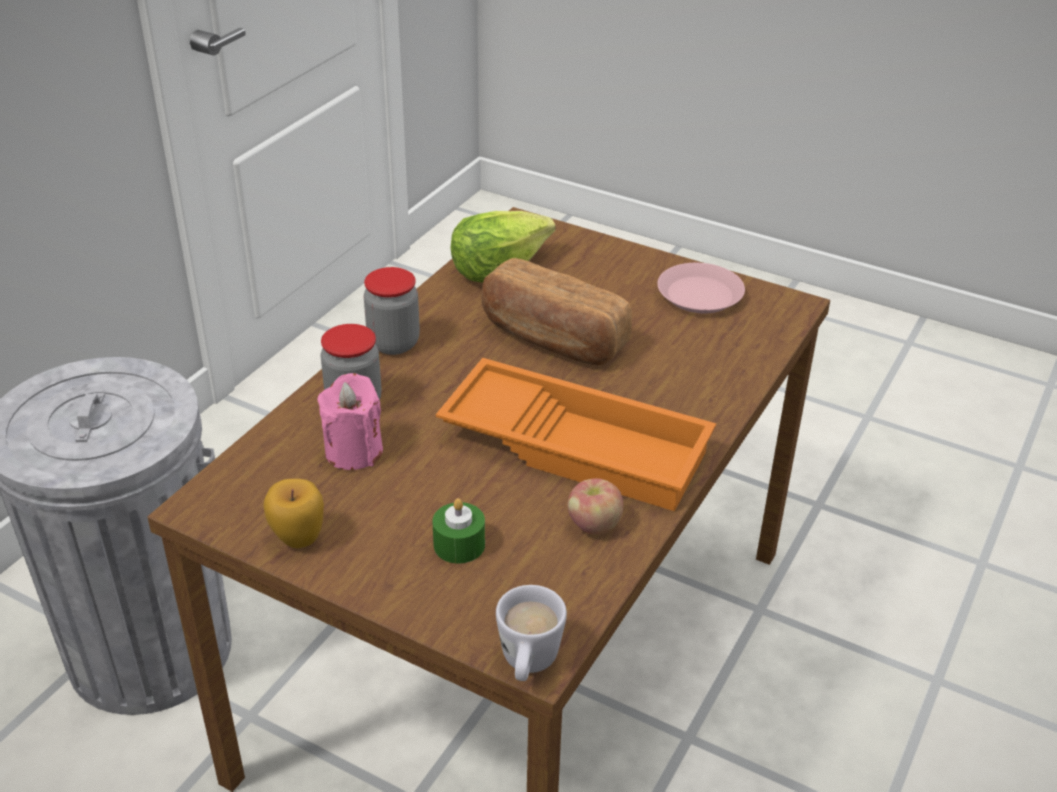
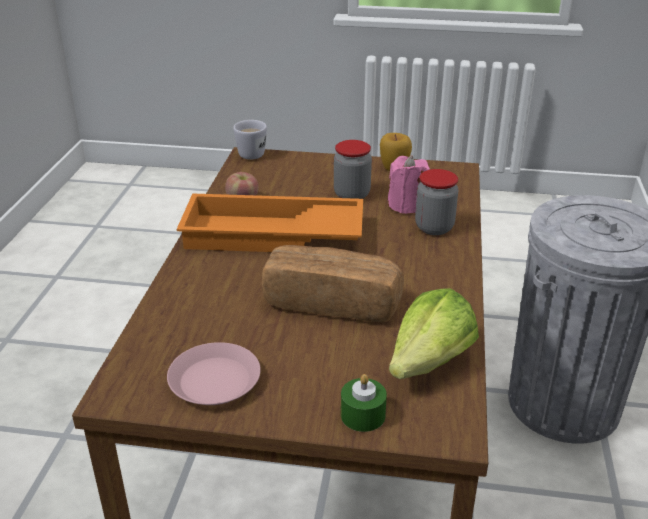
camera: 160 degrees right, 5 degrees down
(393, 343) = (450, 270): jar -> jar (351, 195)
(459, 545) = (311, 181): green candle -> green candle (363, 415)

